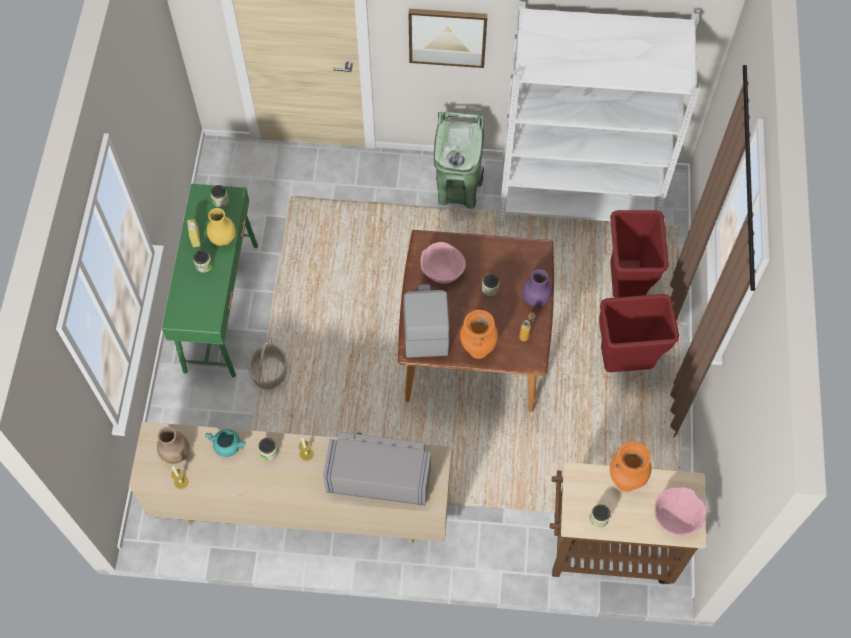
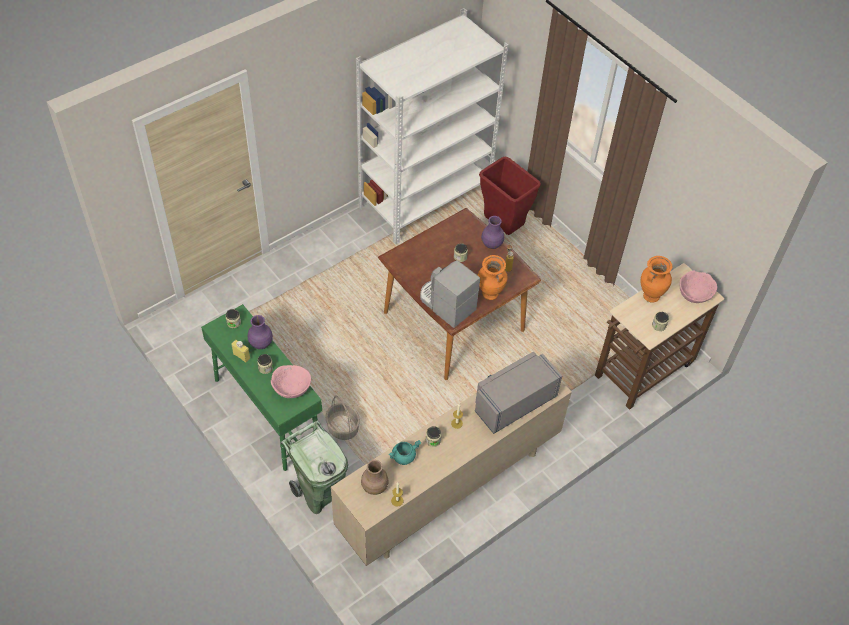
camera: 45 degrees left, 10 degrees down
(223, 239) = (261, 344): yellow vase -> purple vase
(442, 270) = (421, 266): pink bowl -> pink bowl (292, 388)
(447, 36) = (310, 117): picture -> none
(457, 191) = (349, 241): green trash can -> green trash can (320, 493)
(624, 364) = (546, 268): red trash can -> none

